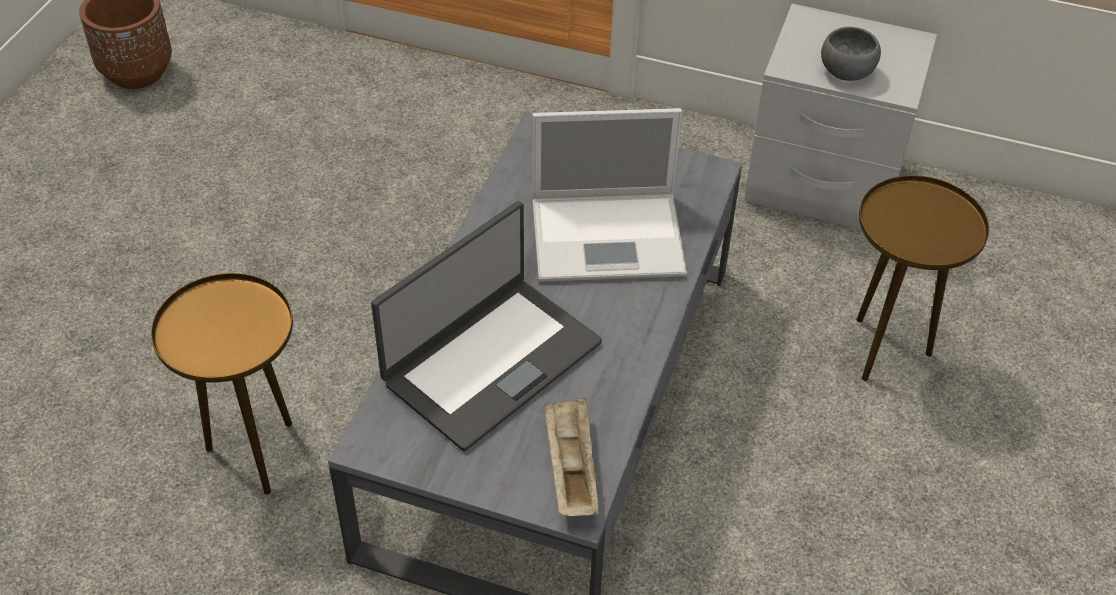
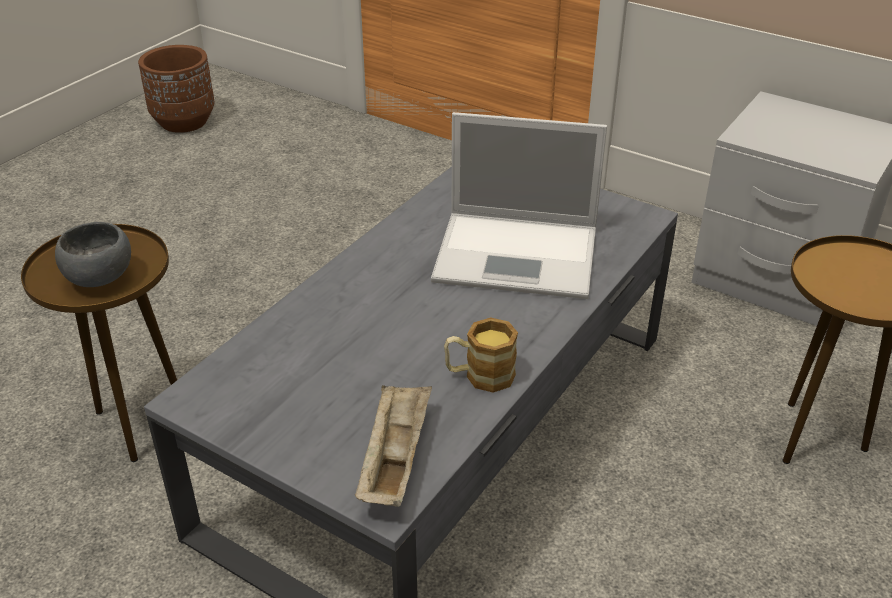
camera: 15 degrees right, 10 degrees down
(490, 361) = (352, 343): laptop -> none
(615, 374) = (479, 376): none -> mug
(846, 71) = (805, 145): grey bowl -> grey bowl (101, 276)

